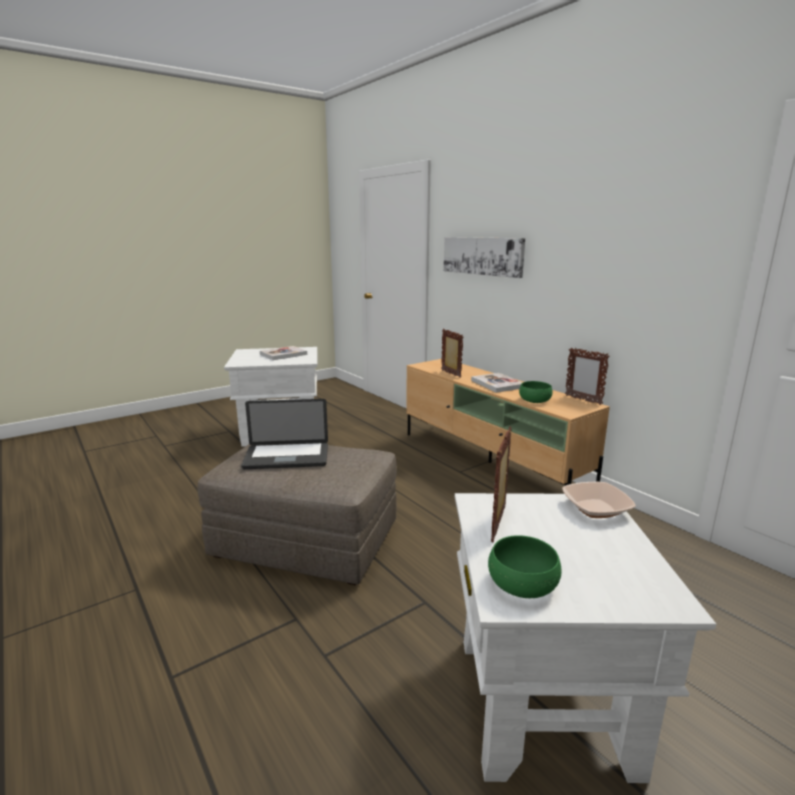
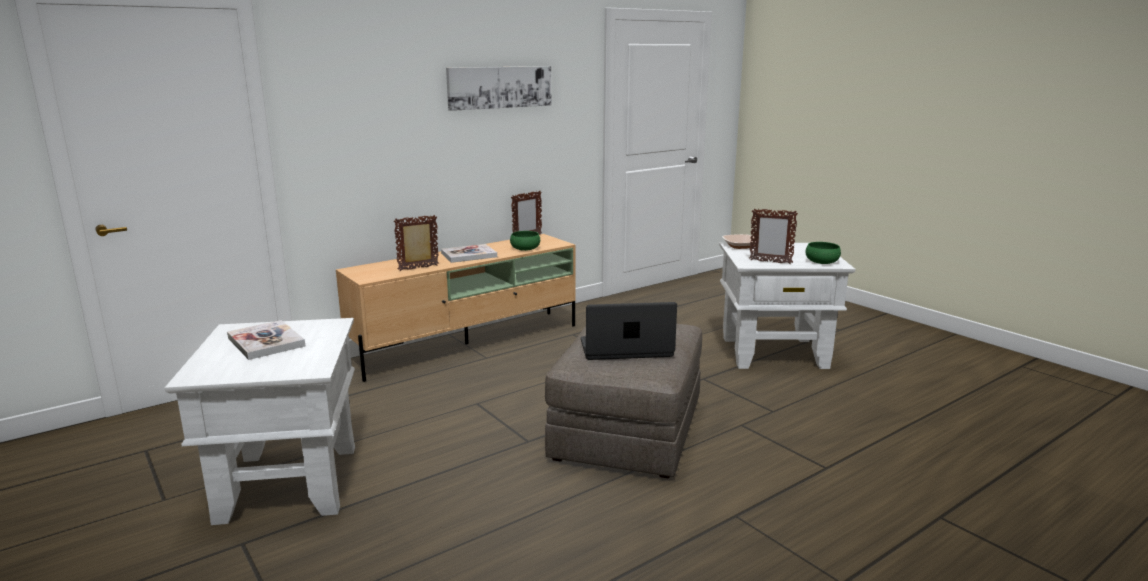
camera: 90 degrees left, 0 degrees up
(286, 457) = (626, 349): laptop -> laptop turned 90 degrees counterclockwise
(482, 256) = (377, 124): picture -> picture (499, 87)

